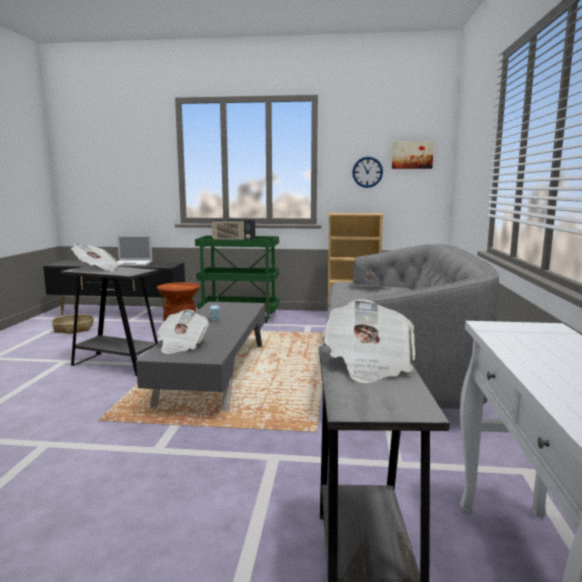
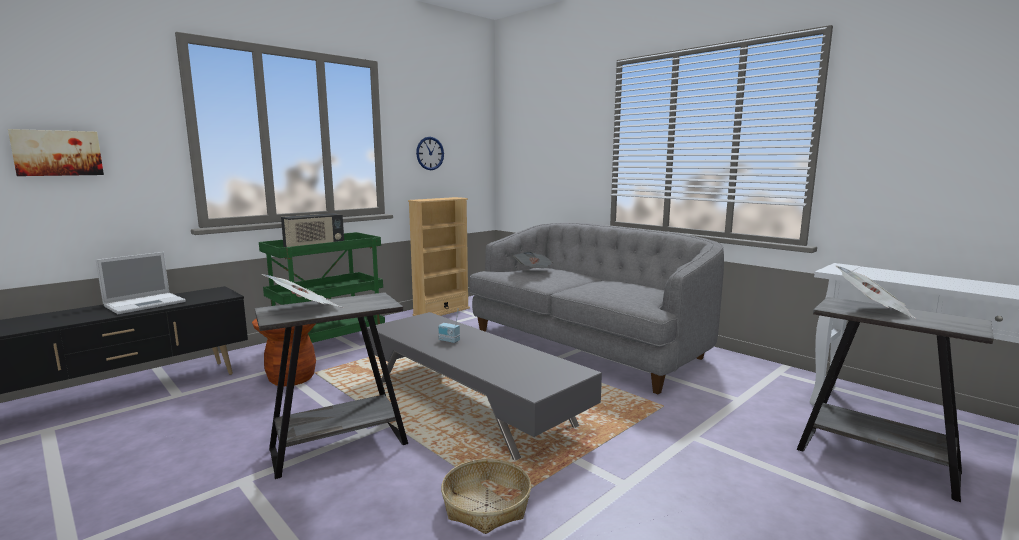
camera: 50 degrees left, 0 degrees up
(73, 329) = (105, 442): basket -> basket (486, 505)
(181, 345) = (516, 373): newspaper -> none
(412, 155) = (466, 137): picture -> picture (57, 153)

